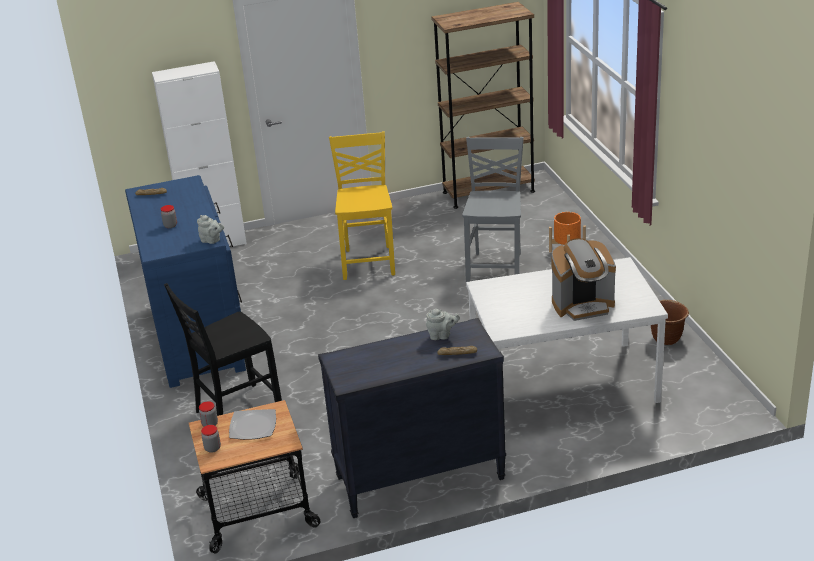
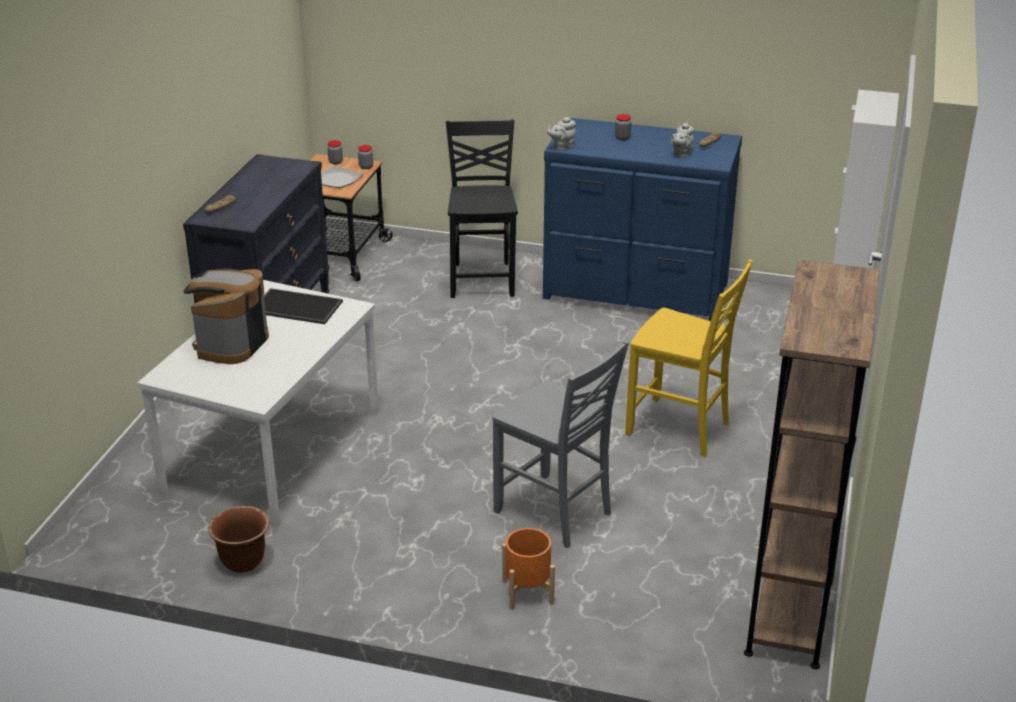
camera: 120 degrees right, 0 degrees up
(442, 336) = (256, 210): grey teapot -> grey teapot (681, 154)
(509, 306) = (295, 307): none -> tray

